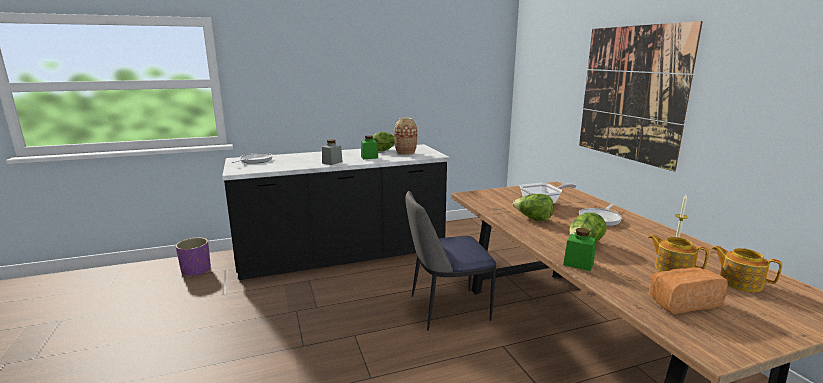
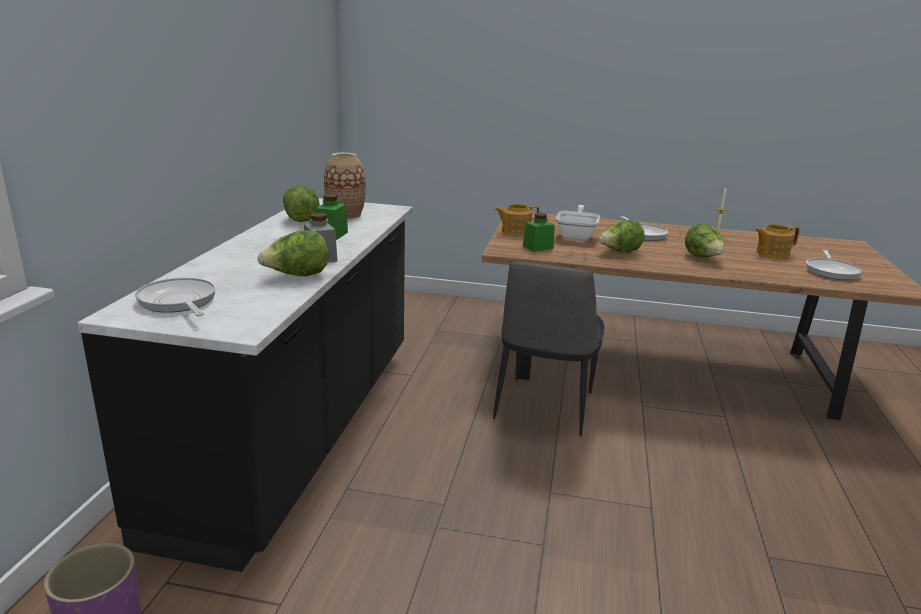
camera: 60 degrees left, 5 degrees up
(302, 165) = (297, 276): none -> lettuce
(578, 264) = (746, 273): green jar -> green jar (538, 247)
(630, 94) = (580, 91): picture -> none
(681, 302) = (831, 271): bread -> frying pan
(739, 282) = (803, 248): teapot -> teapot (515, 231)

